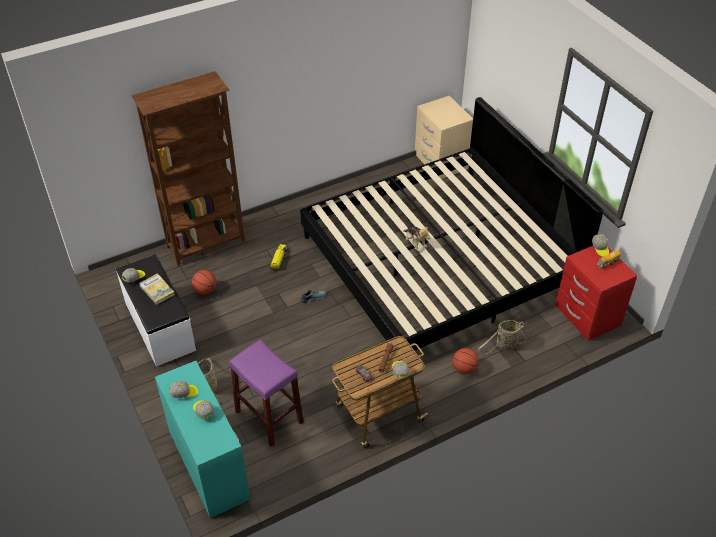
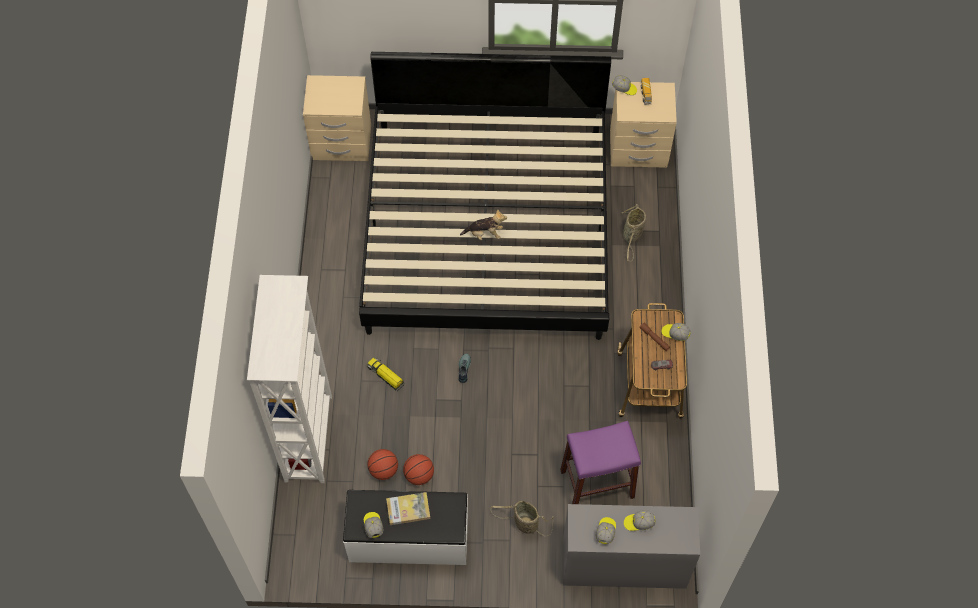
camera: 60 degrees left, 15 degrees up
(207, 244) = (309, 437): brown bookcase -> white bookcase
(208, 464) = (623, 565): turquoise desk -> grey desk
(464, 369) = (639, 285): basketball -> basketball (419, 475)
(587, 316) = (638, 150): red nightstand -> beige nightstand

